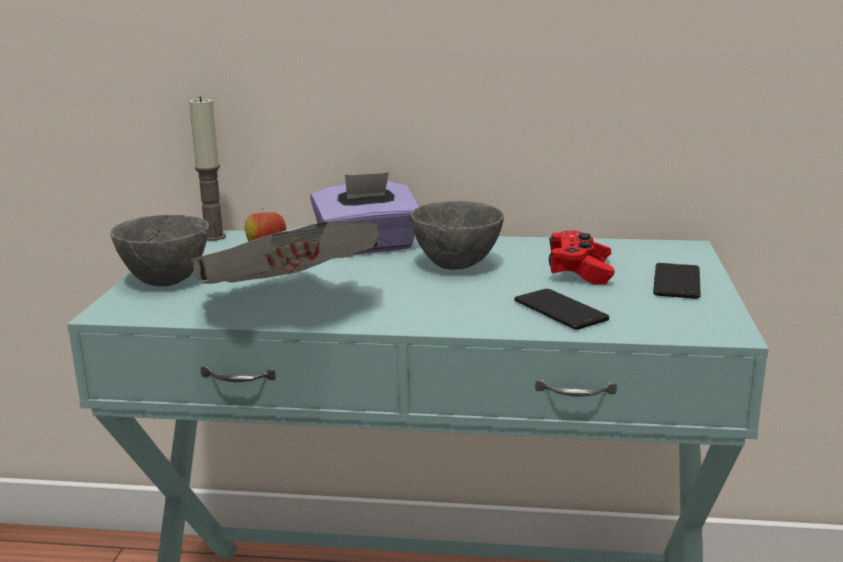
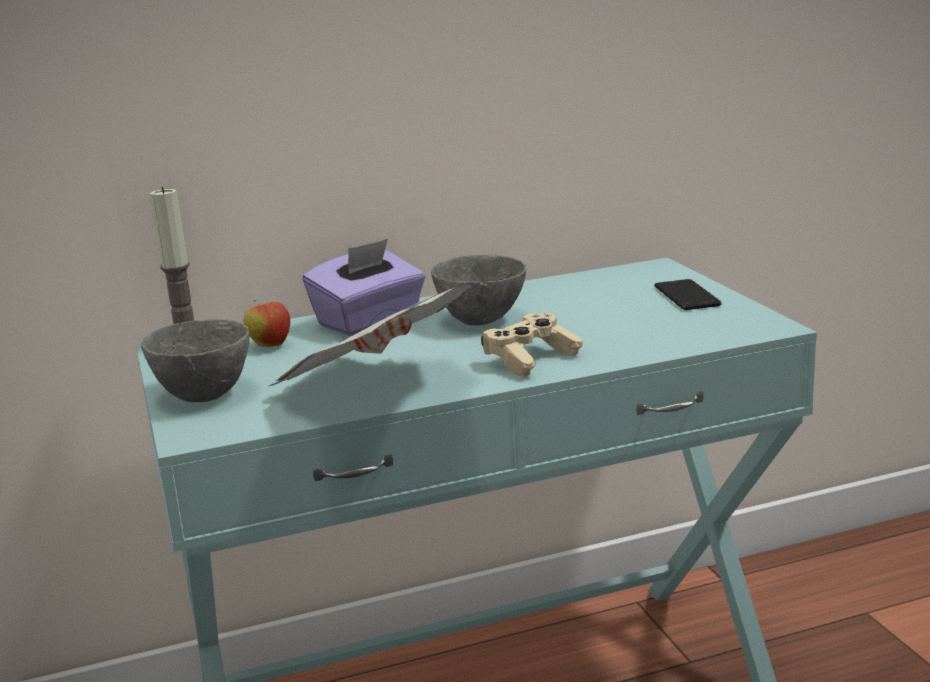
camera: 25 degrees left, 0 degrees up
(450, 310) = (531, 359): none -> beige game controller
(560, 310) = (624, 338): phone -> none
(580, 271) = (597, 303): red game controller -> none

